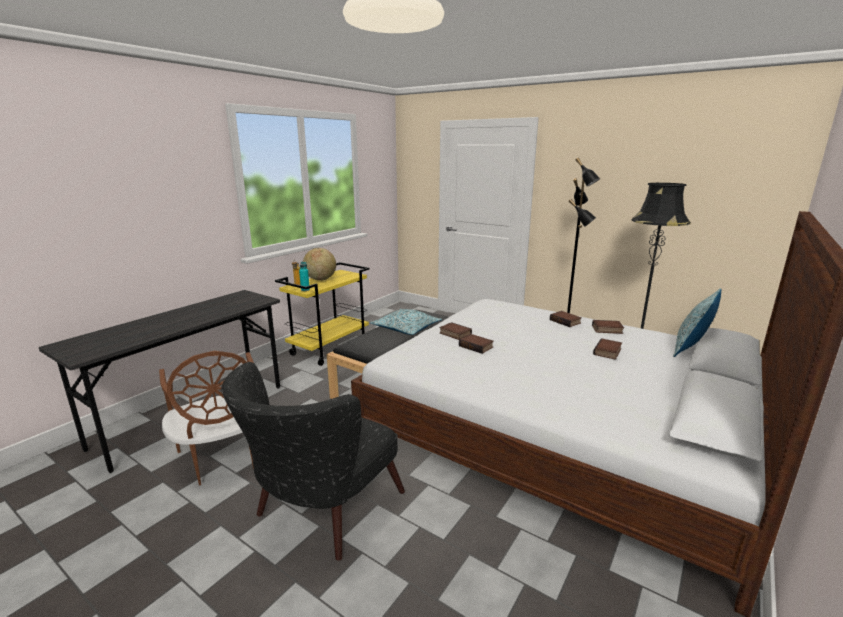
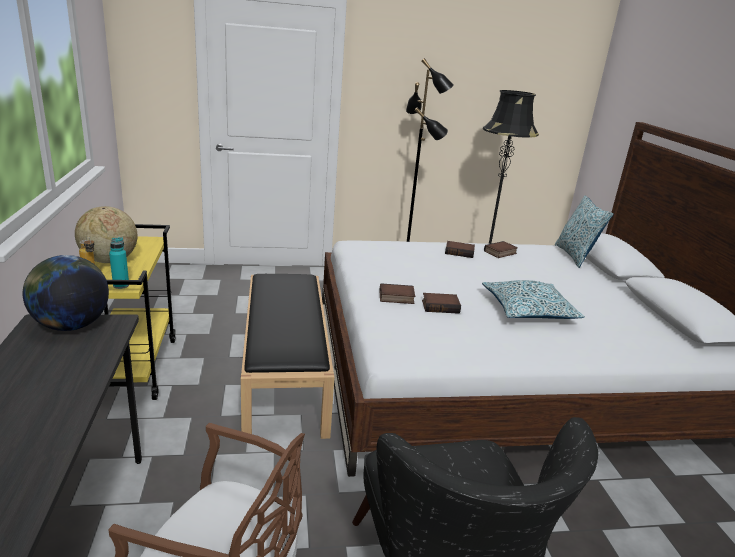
camera: 45 degrees left, 5 degrees up
(249, 297) = (71, 325): none -> globe
(406, 329) = (294, 306): pillow -> pillow (528, 310)
(608, 352) = (539, 277): book -> none

